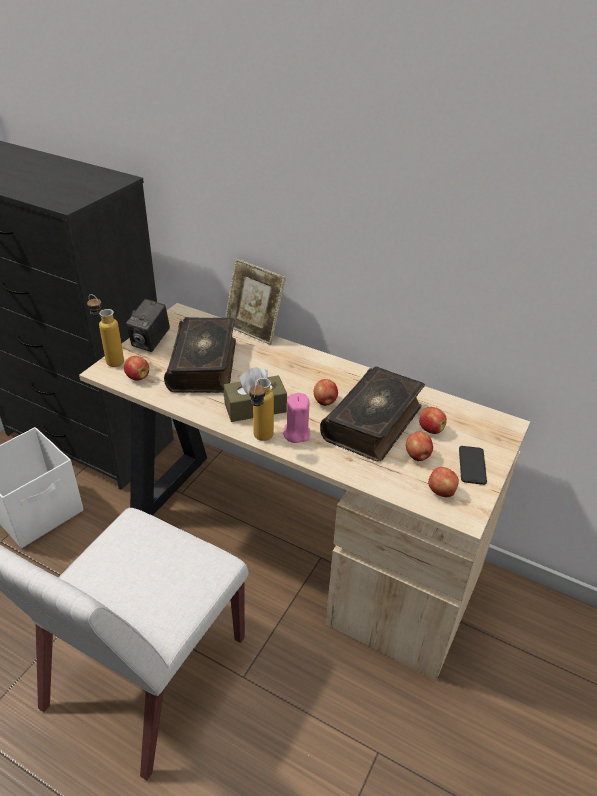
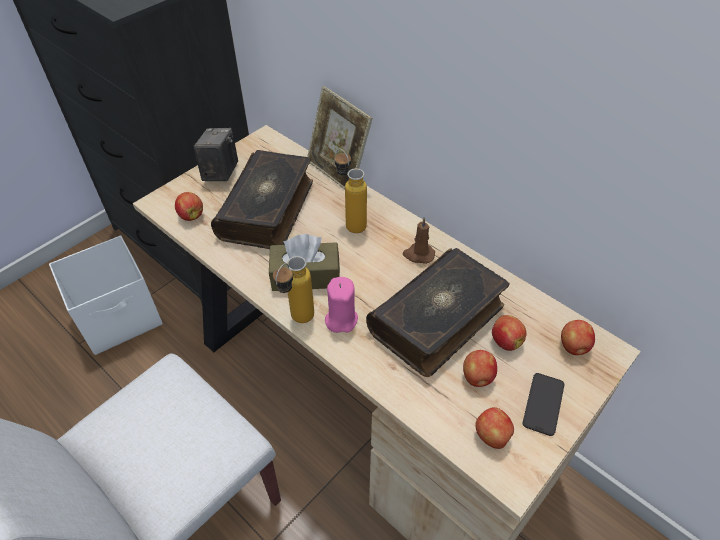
camera: 15 degrees right, 10 degrees up
(110, 359) = (170, 189): bottle -> bottle (350, 222)
(151, 342) = (220, 172): camera -> camera turned 150 degrees clockwise
(325, 402) = (388, 281): apple -> apple (573, 347)
(342, 381) = (418, 254): none -> brown candle

